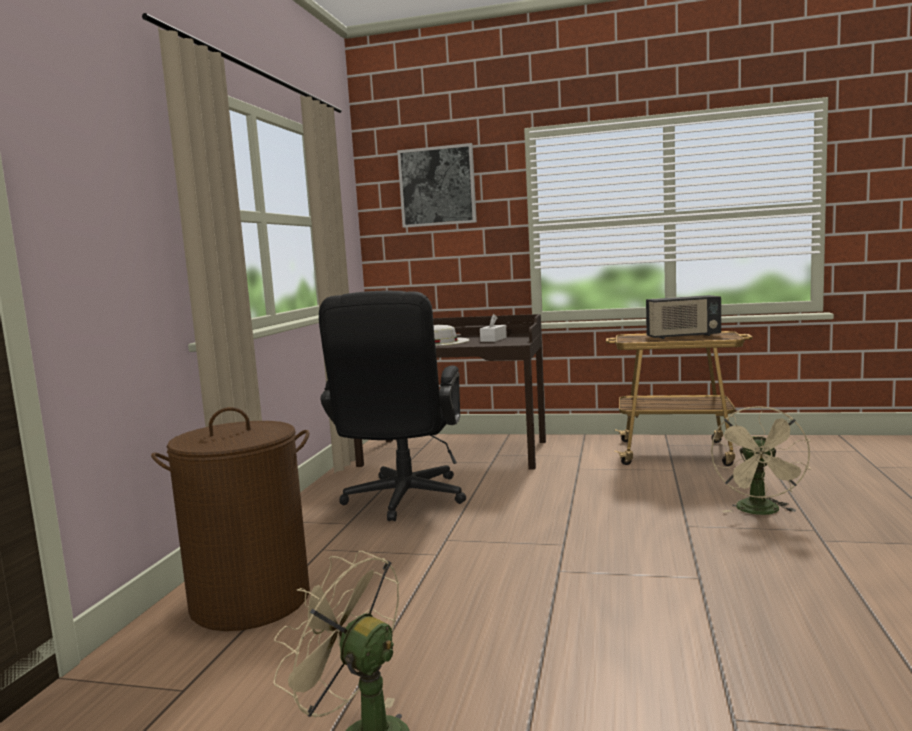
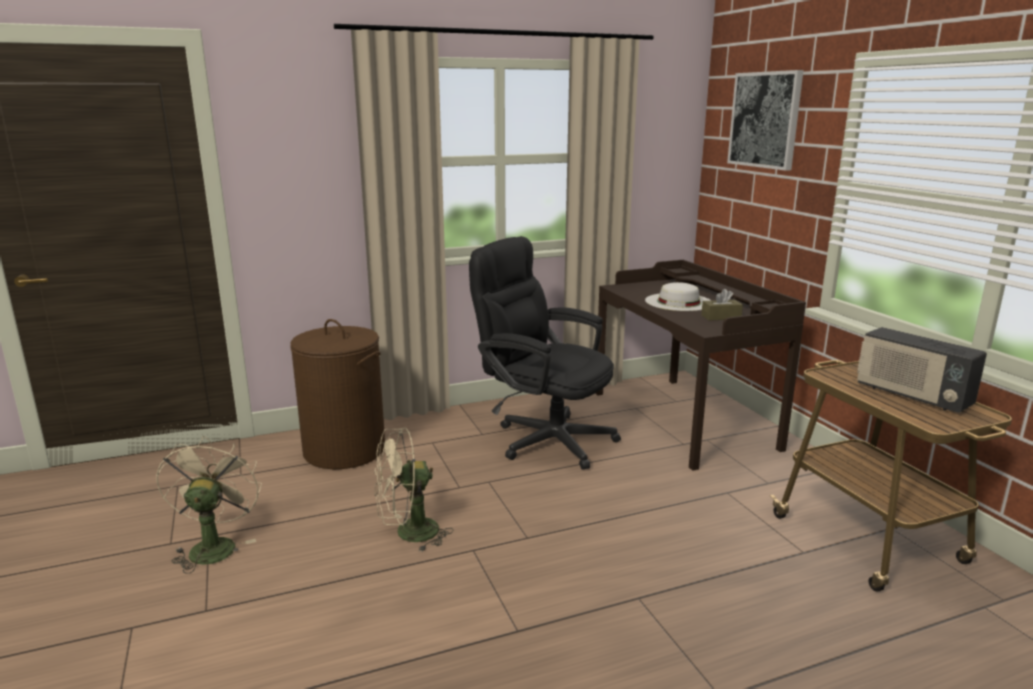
camera: 55 degrees right, 10 degrees up
(402, 501) = (544, 438): black office chair -> black office chair turned 60 degrees clockwise
(493, 339) = (721, 317): white tissue box -> brown tissue box
(761, 512) = (735, 644): beige fan -> beige fan (408, 534)

